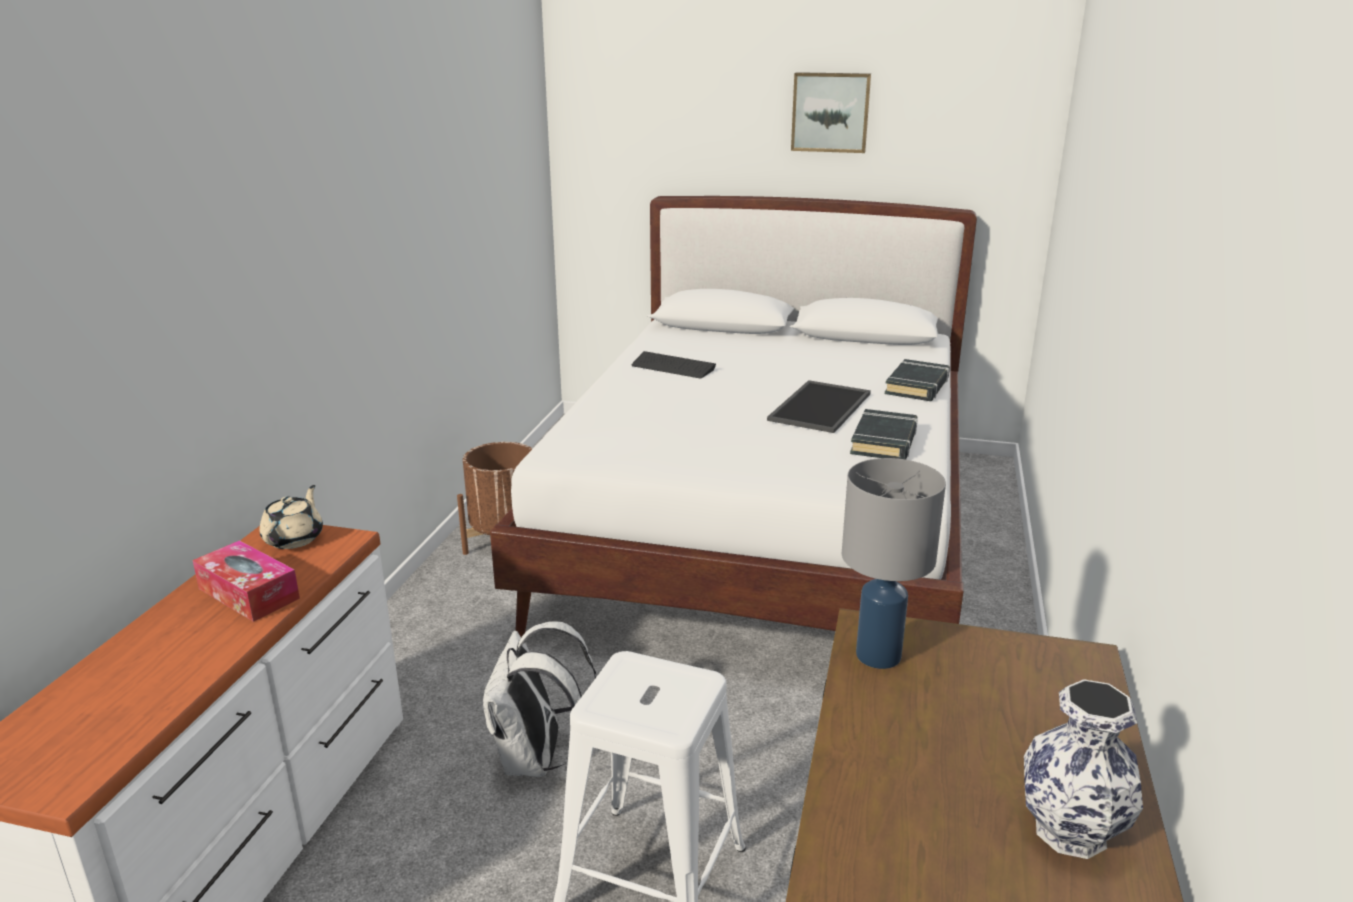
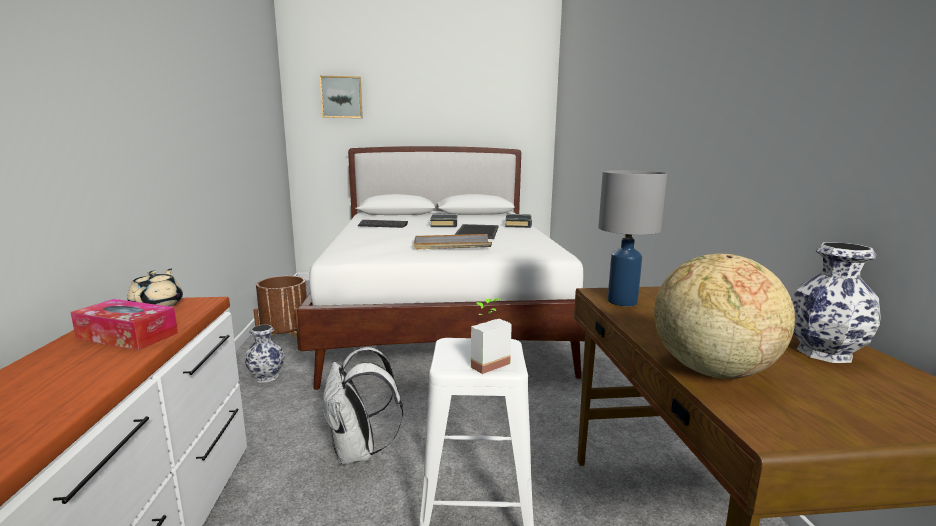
camera: 20 degrees left, 10 degrees down
(460, 606) = (266, 376): none -> vase
(648, 711) = (485, 362): none -> potted plant
(747, 445) = (452, 245): none -> grey tray
(830, 112) = (443, 101): picture -> picture (341, 97)
(860, 823) = (711, 371): none -> globe
(884, 441) = (522, 240): black book -> black book (444, 224)

